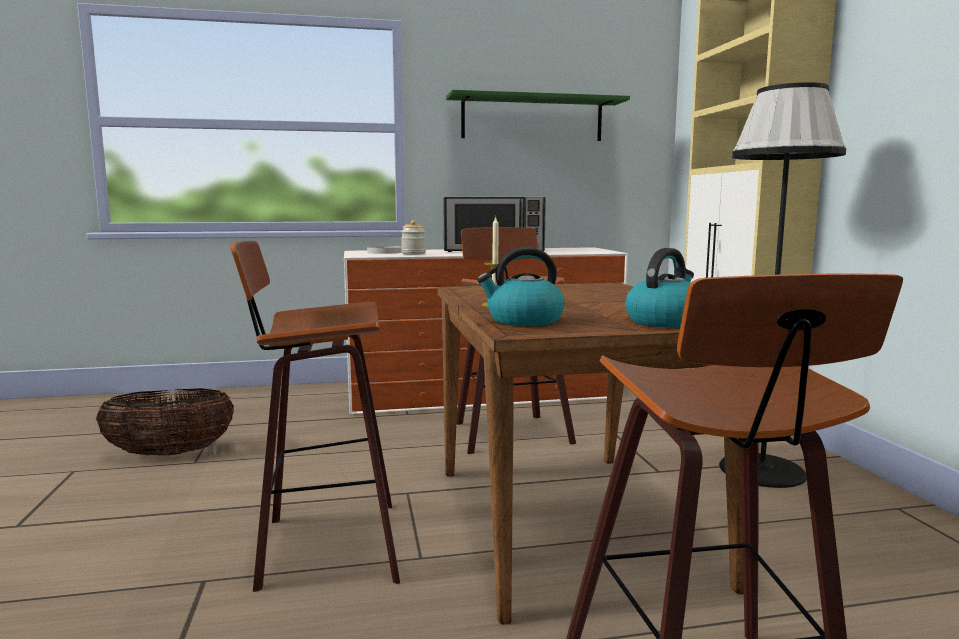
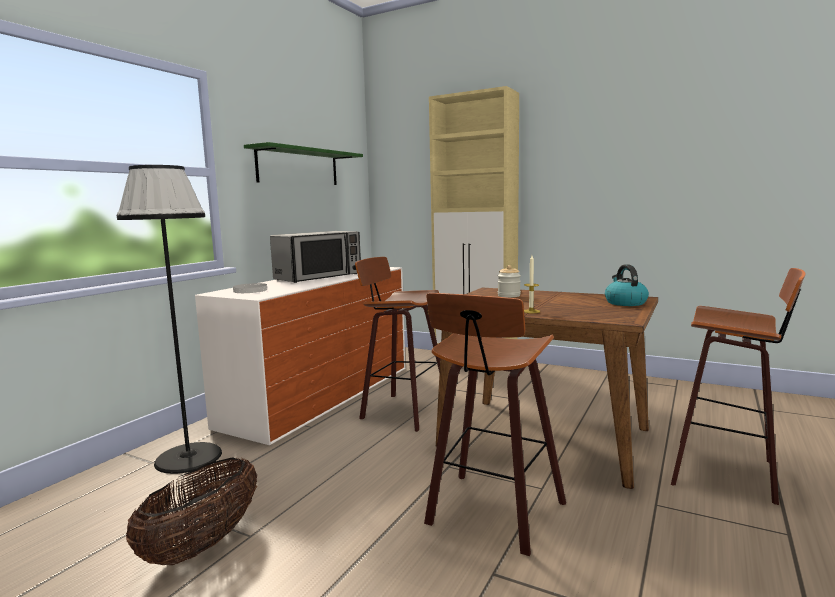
camera: 50 degrees left, 0 degrees up
(413, 253) = (284, 288): jar -> jar (509, 295)
(523, 321) = (594, 315): kettle -> none
(762, 470) = (542, 381): black floor lamp -> black floor lamp (188, 457)

